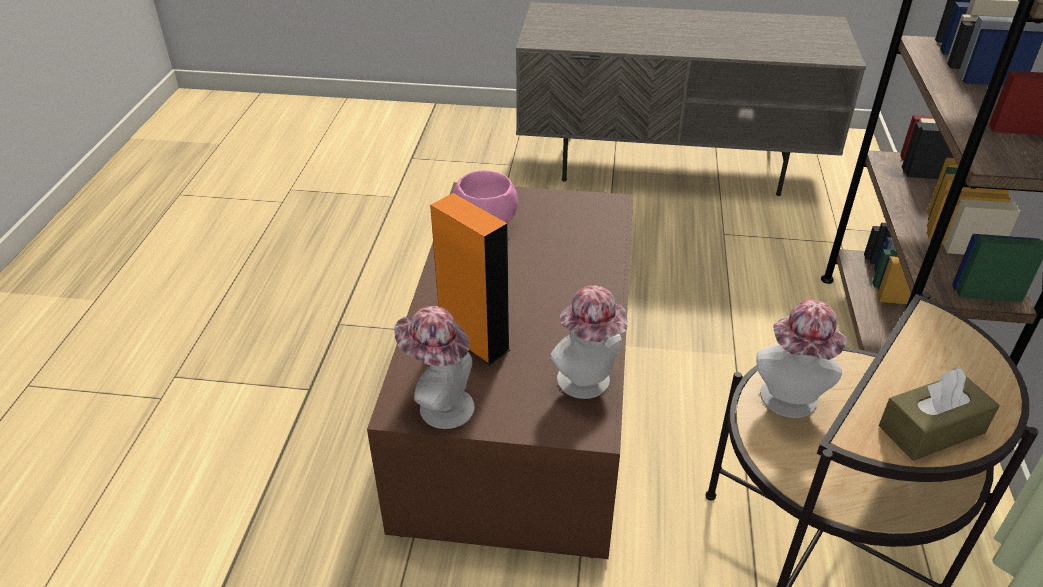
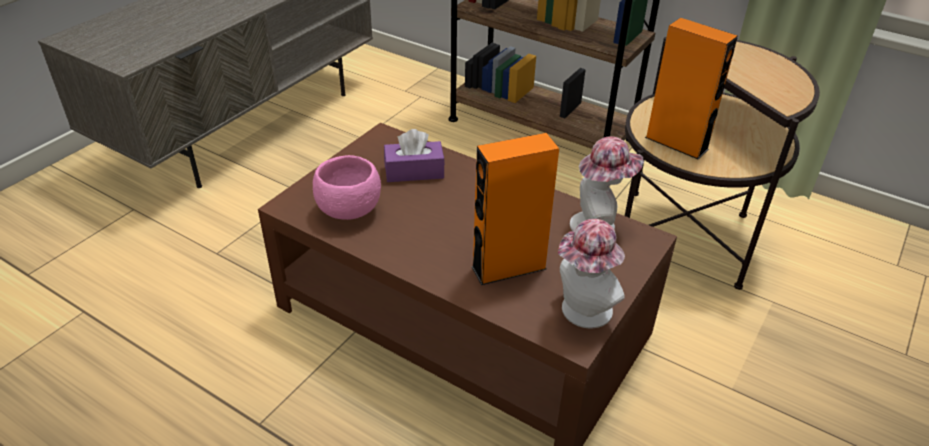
camera: 65 degrees left, 0 degrees up
(572, 239) = (414, 171): none -> purple tissue box
(789, 403) = (676, 143): hat -> orange speaker
(931, 429) = (785, 83): brown tissue box -> none

